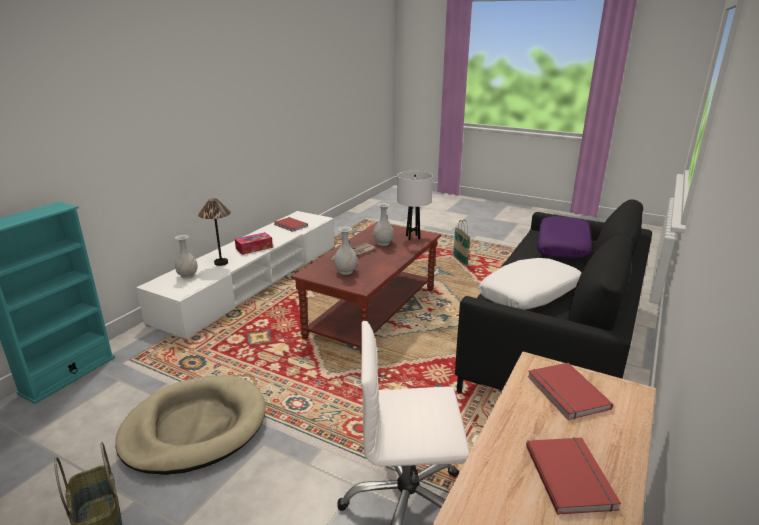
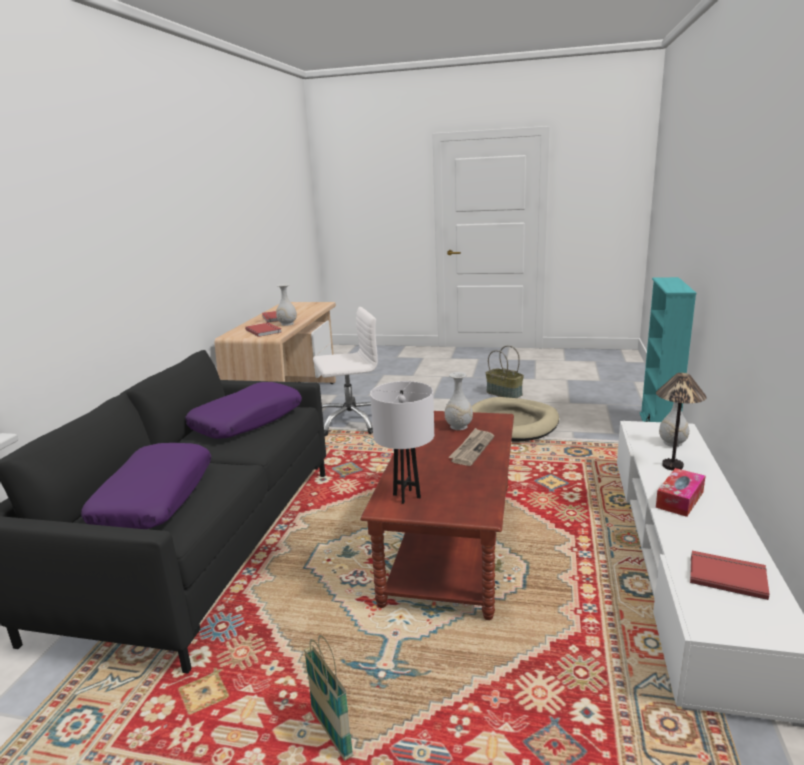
camera: 165 degrees right, 5 degrees down
(383, 243) = (446, 474): white vase -> white vase (287, 324)
(530, 294) = (247, 420): white pillow -> purple pillow

